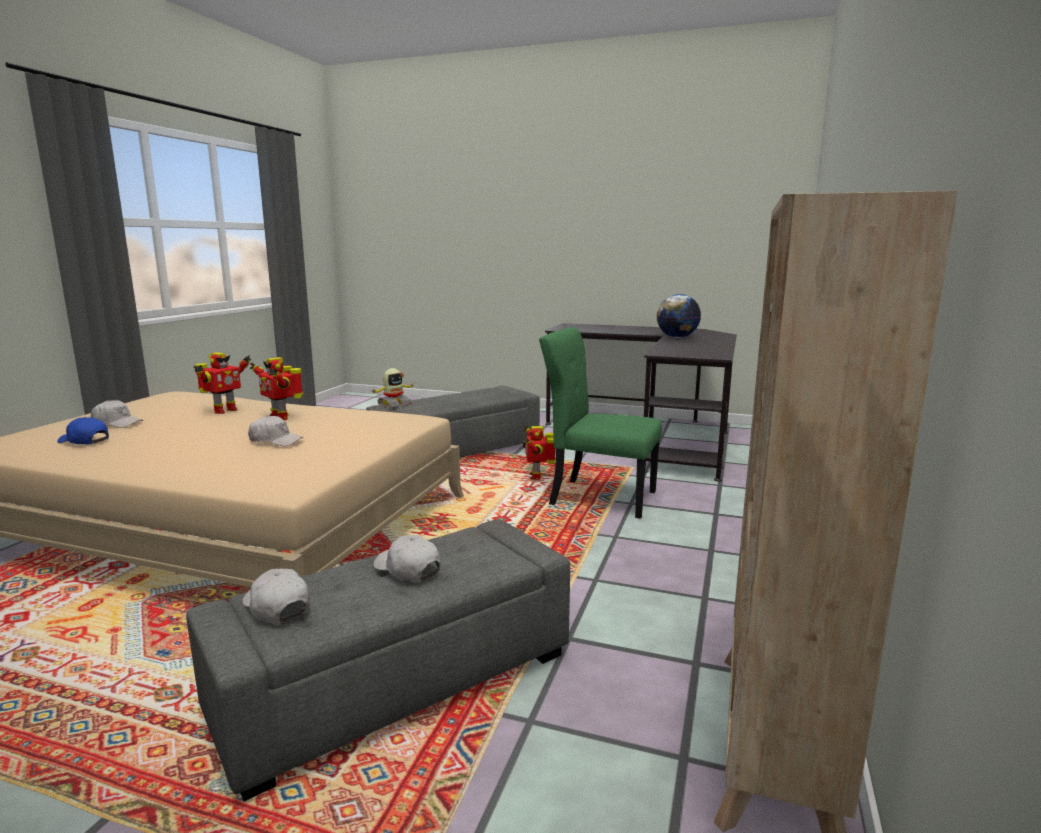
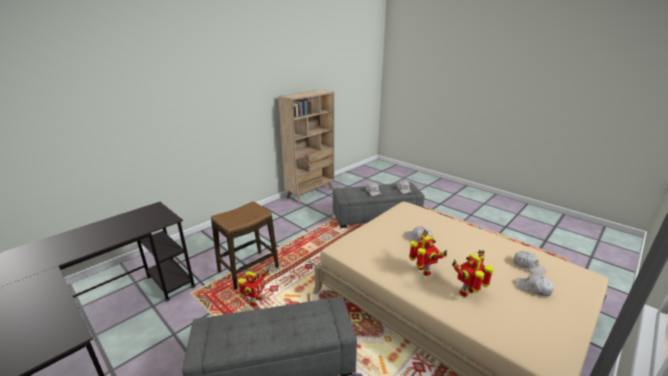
camera: 155 degrees left, 10 degrees up
(84, 441) = (528, 266): blue cap -> white cap
(394, 404) = (331, 330): toy robot -> none
(598, 497) = (248, 270): green chair -> stool
(677, 337) = (66, 254): globe -> none

